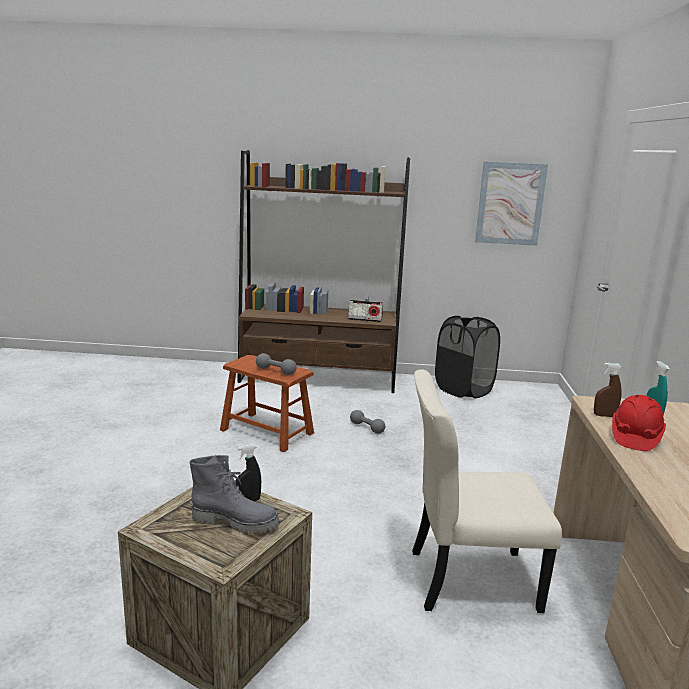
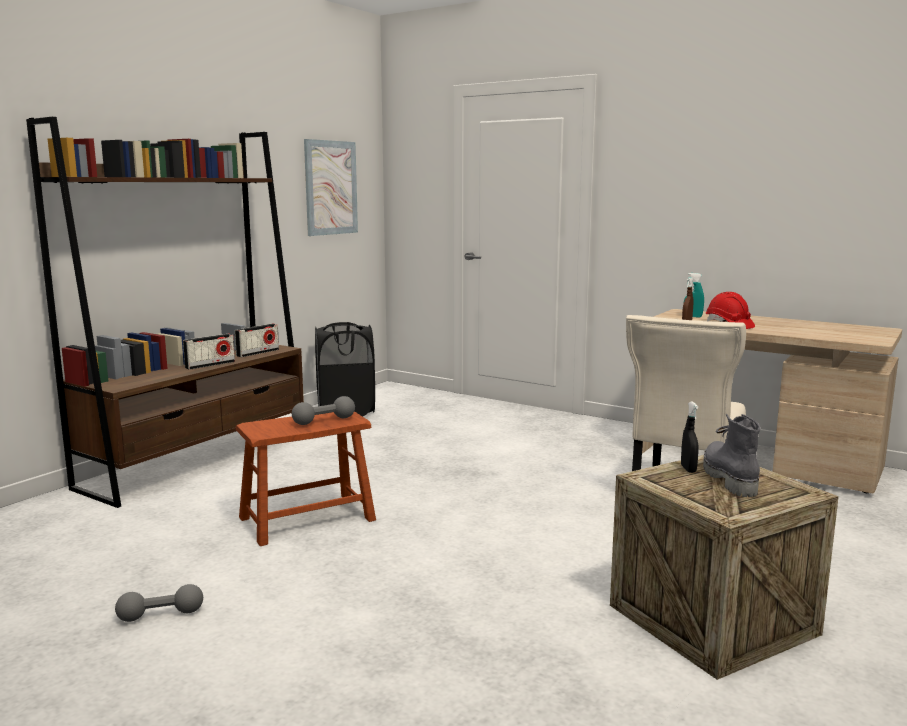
camera: 60 degrees left, 5 degrees down
(235, 521) = (727, 478): grey boot -> grey boot turned 45 degrees counterclockwise
(320, 318) = (210, 365): none -> radio
(367, 428) = (372, 469): grey dumbbell -> grey dumbbell (161, 615)

